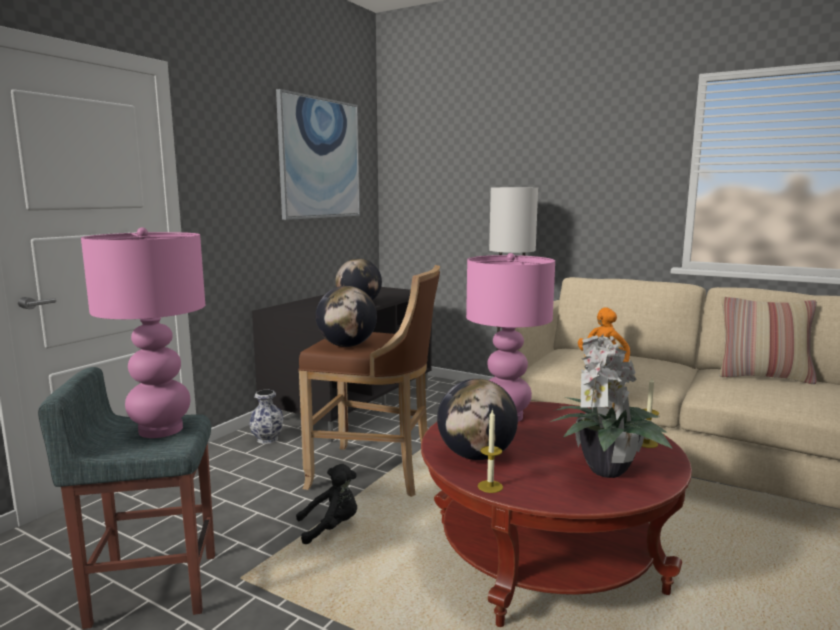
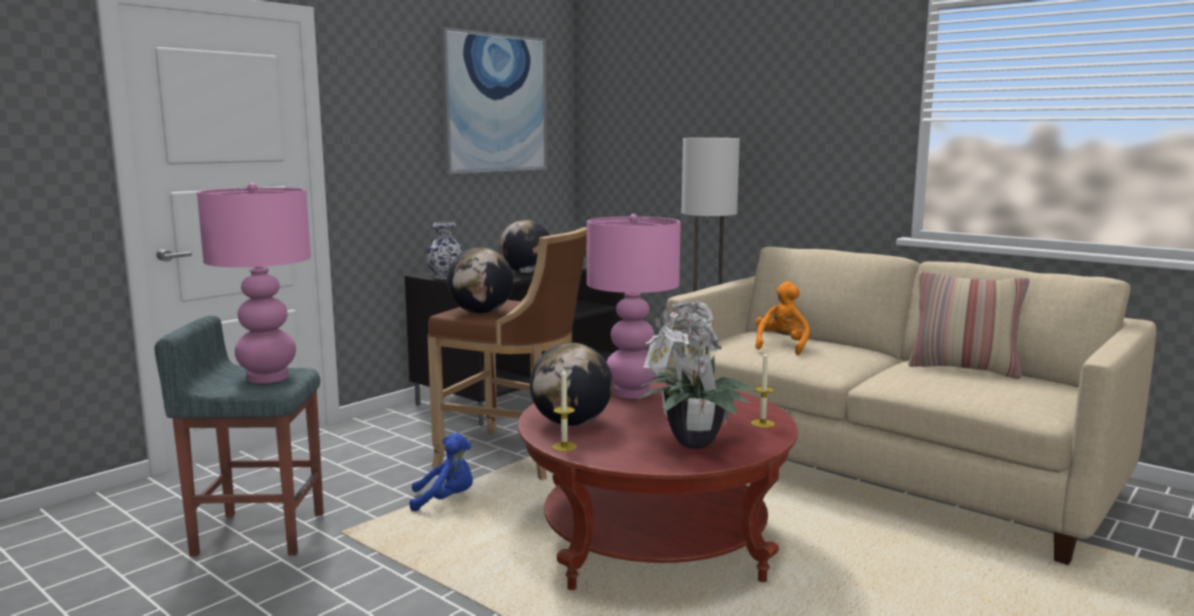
camera: 10 degrees right, 0 degrees up
(268, 439) = (415, 419): vase -> vase (446, 277)
(331, 527) = (445, 500): black plush toy -> blue plush toy

